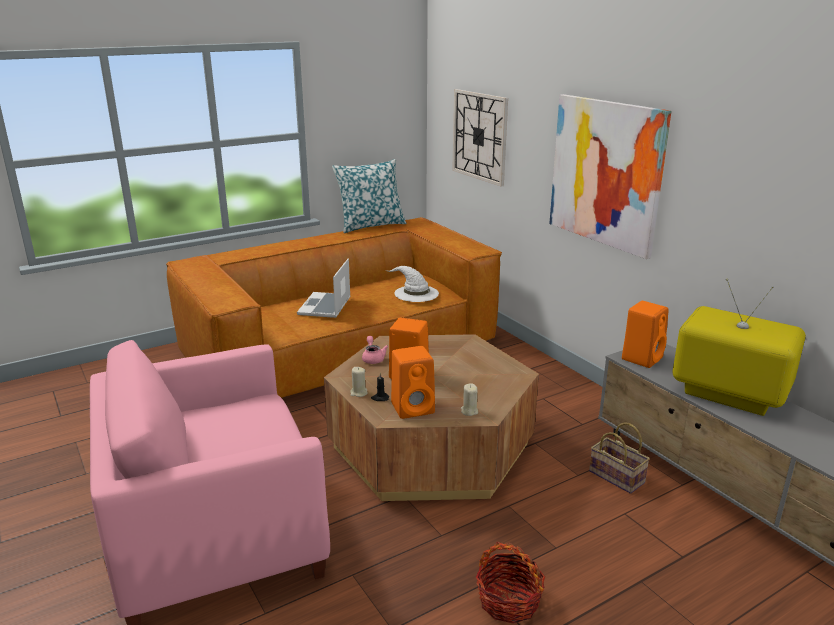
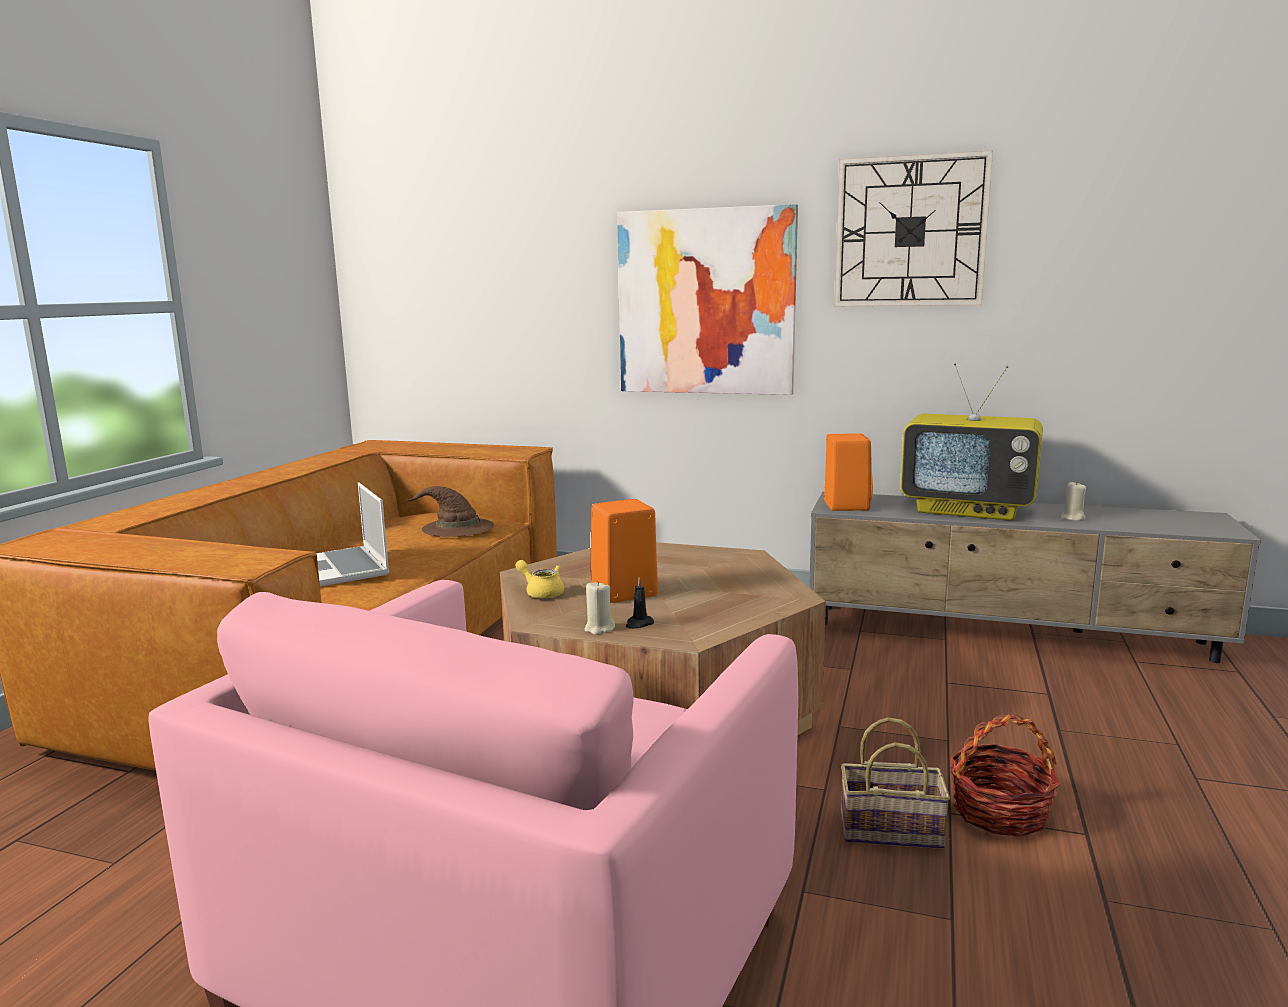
camera: 40 degrees left, 10 degrees down
(371, 225) = (307, 456): pillow -> none
(373, 358) = (541, 592): pink teapot -> yellow teapot
(414, 408) = (701, 618): orange speaker -> none
(415, 293) = (456, 527): white hat -> brown hat
(469, 411) = (769, 600): beige candle -> beige candle (1072, 518)
(479, 136) = (462, 299): wall clock -> wall clock (910, 232)
(618, 477) = (887, 655): basket -> basket (893, 829)
(727, 395) = (969, 510): television -> television turned 150 degrees counterclockwise

